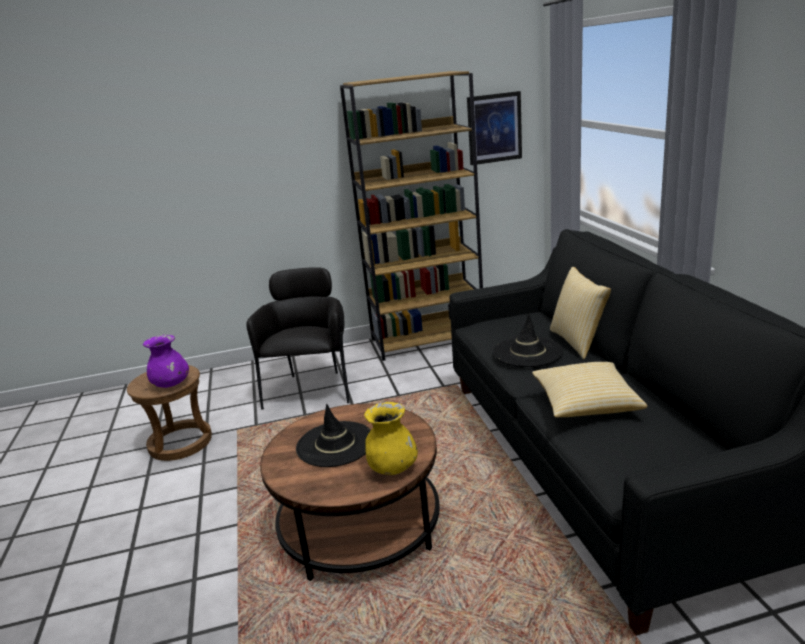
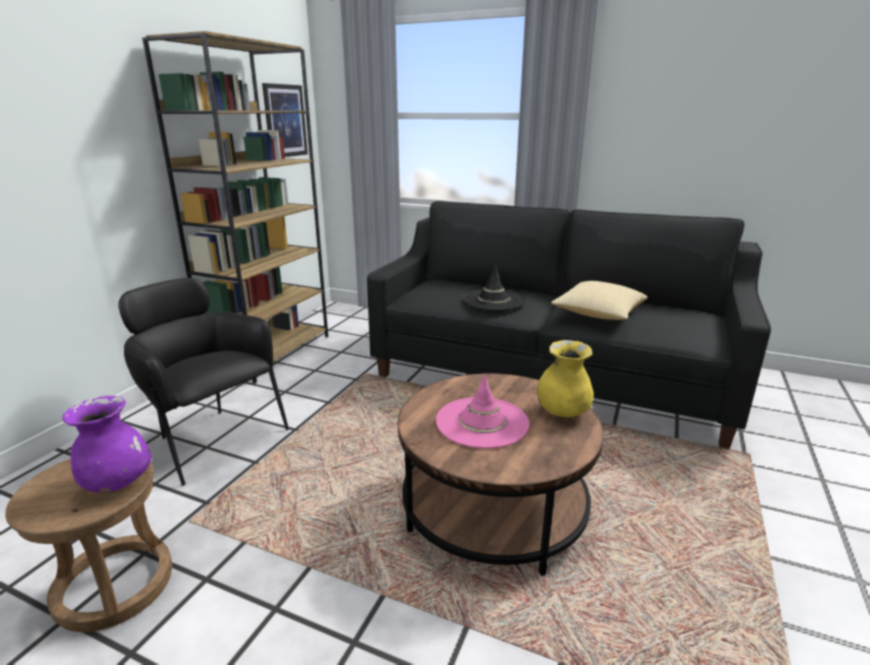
camera: 55 degrees left, 0 degrees up
(335, 444) = (482, 422): black hat -> pink hat
(578, 342) = (504, 287): pillow -> none

